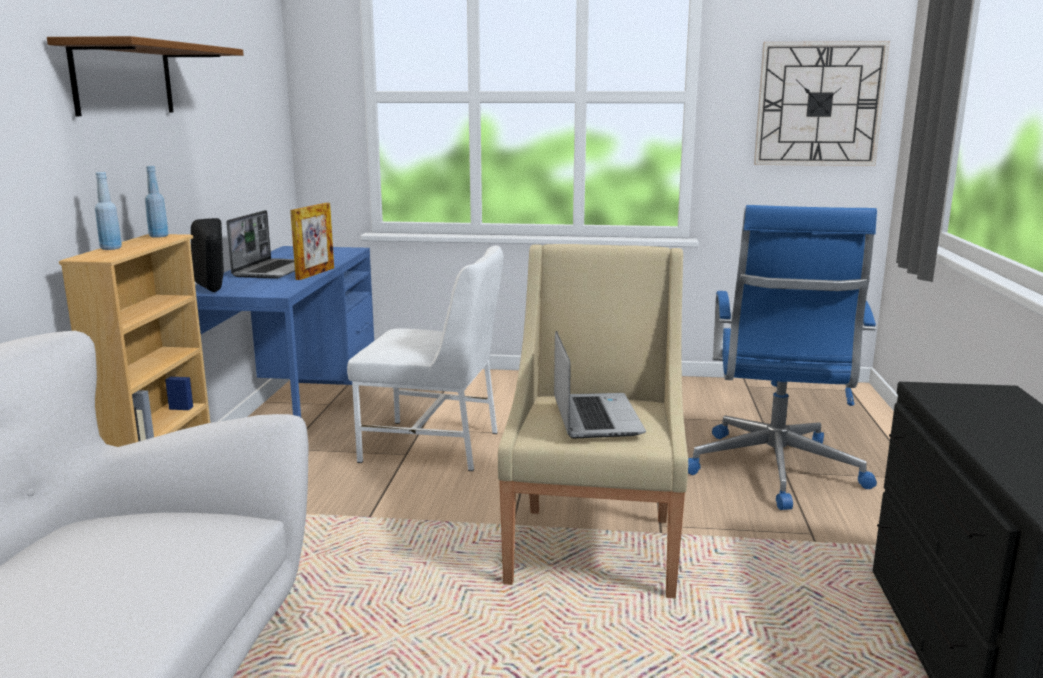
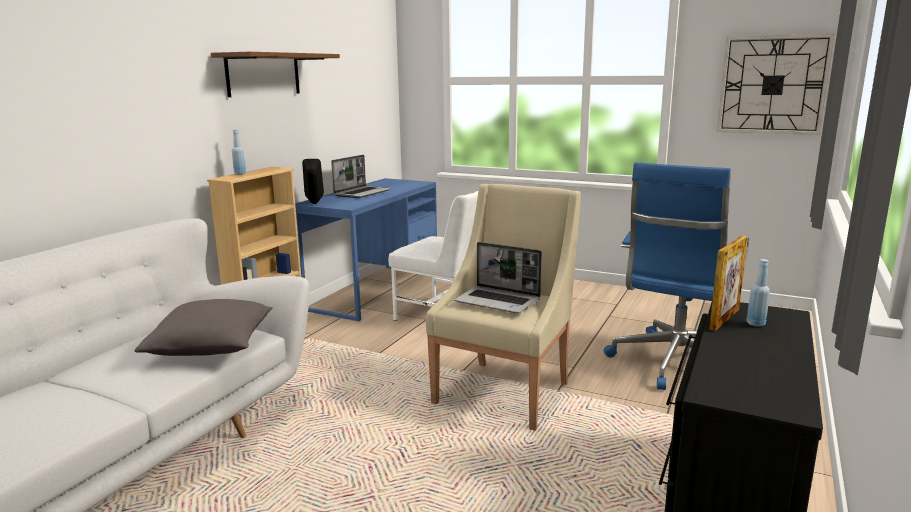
camera: 20 degrees right, 0 degrees up
(159, 236) = (274, 168): blue bottle -> blue bottle (755, 324)
(177, 561) = (212, 348): none -> grey pillow
(315, 273) = (383, 196): picture frame -> picture frame (724, 319)
(594, 417) = (499, 301): laptop -> laptop turned 105 degrees clockwise

